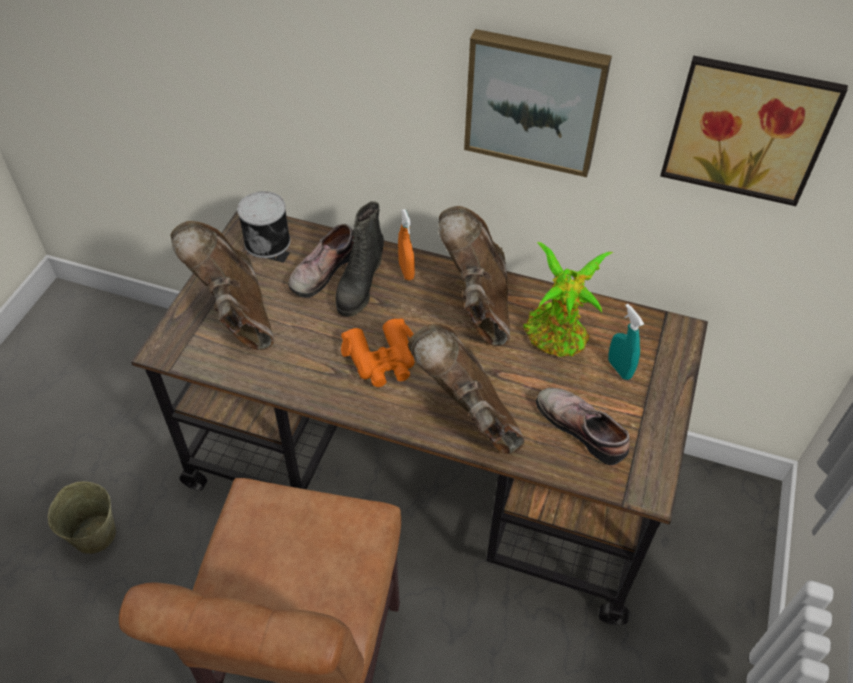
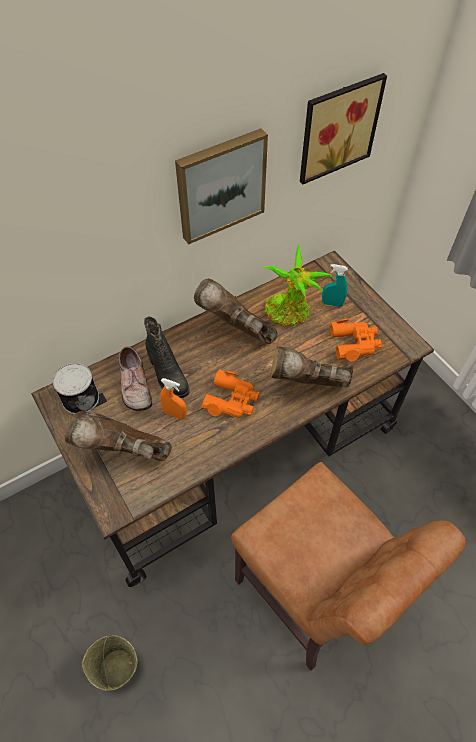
camera: 50 degrees left, 5 degrees up
(406, 271) = (178, 345): orange spray bottle -> orange spray bottle (175, 414)
(583, 427) = (354, 343): shoe -> orange binoculars

